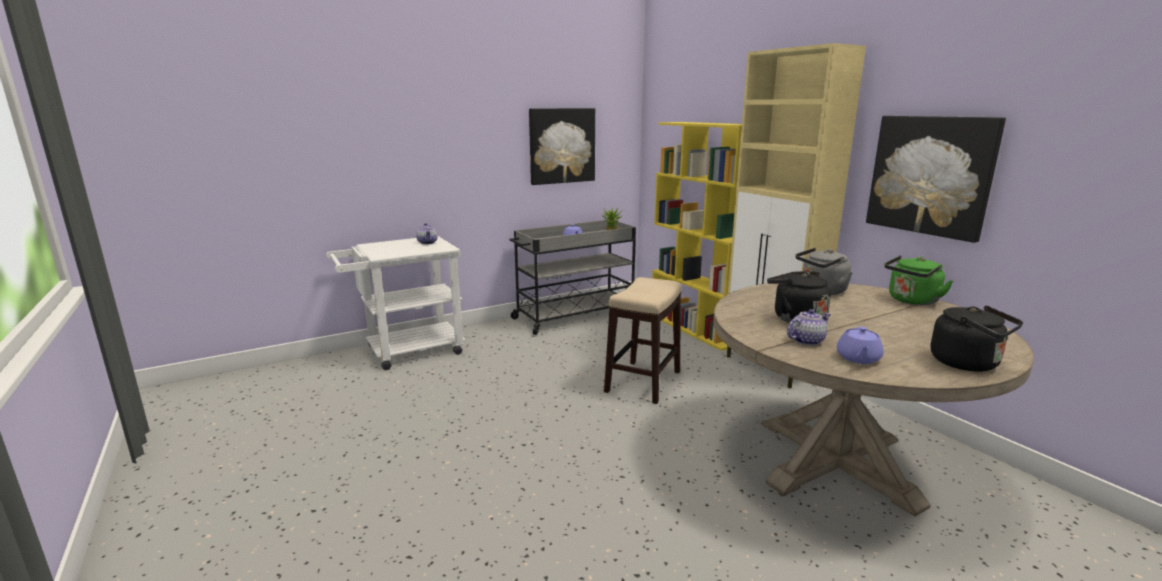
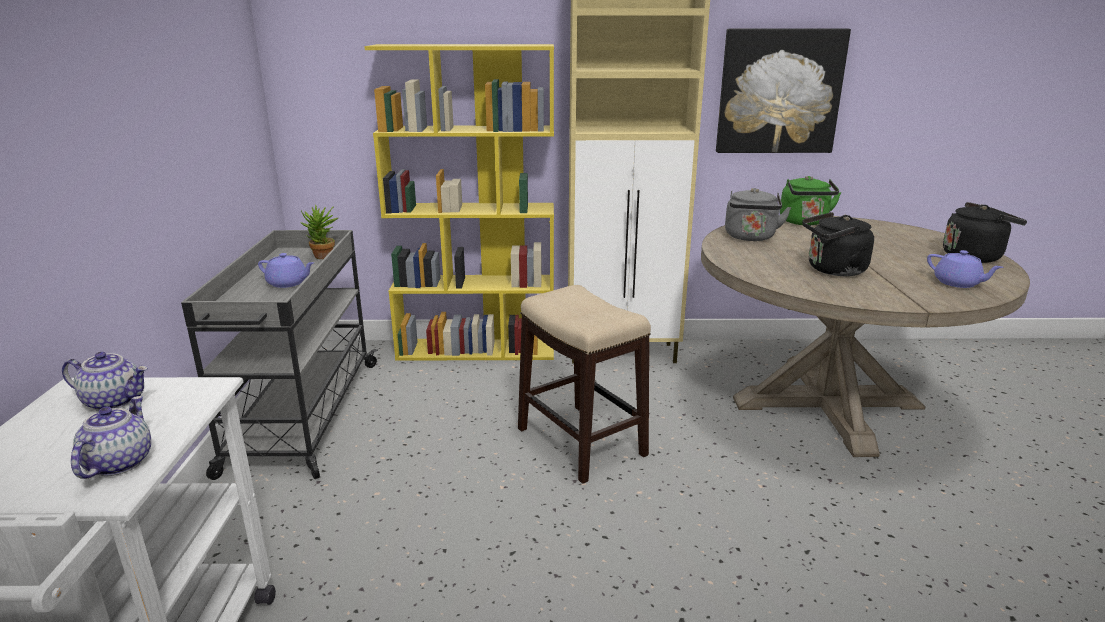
camera: 60 degrees left, 5 degrees up
(562, 146) = (190, 104): picture -> none
(806, 340) = (903, 286): teapot -> teapot (118, 463)

